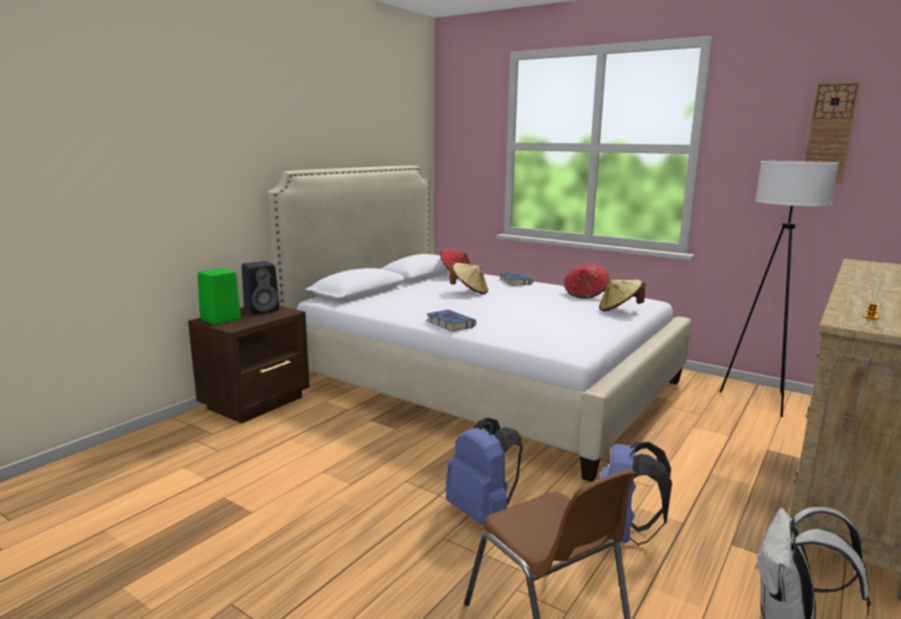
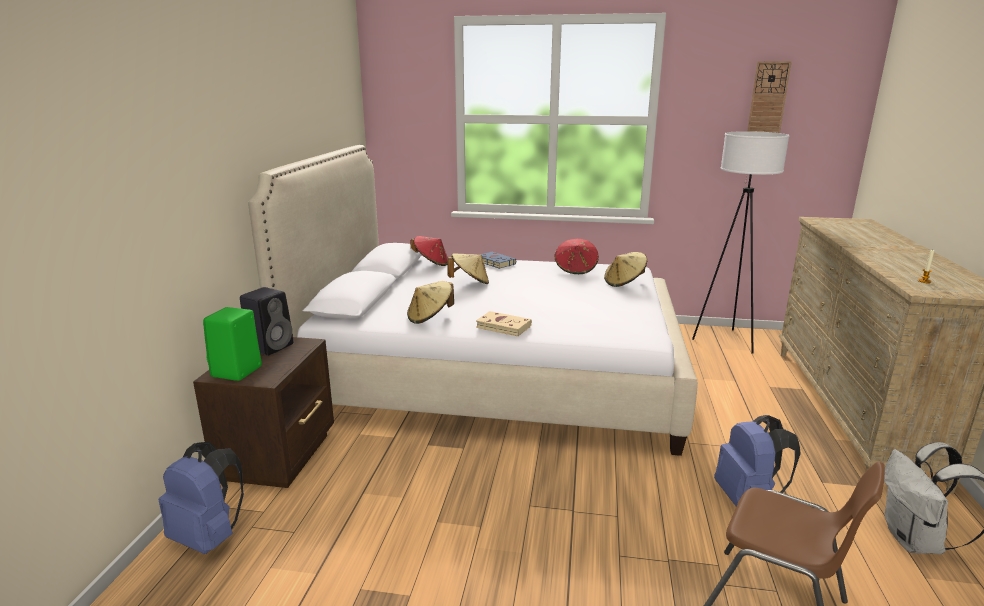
camera: 25 degrees left, 5 degrees up
(400, 309) = (430, 317): none -> beige hat
(449, 323) = (502, 327): blue book -> beige book
(482, 512) = (626, 515): blue backpack -> blue backpack (209, 537)

